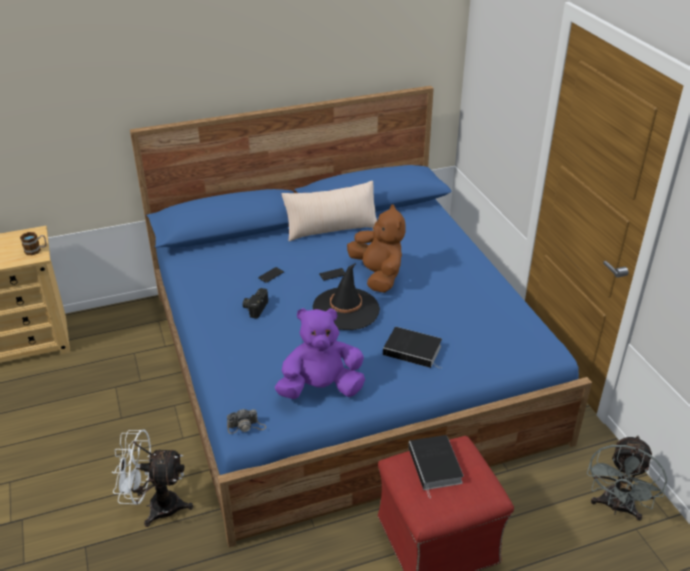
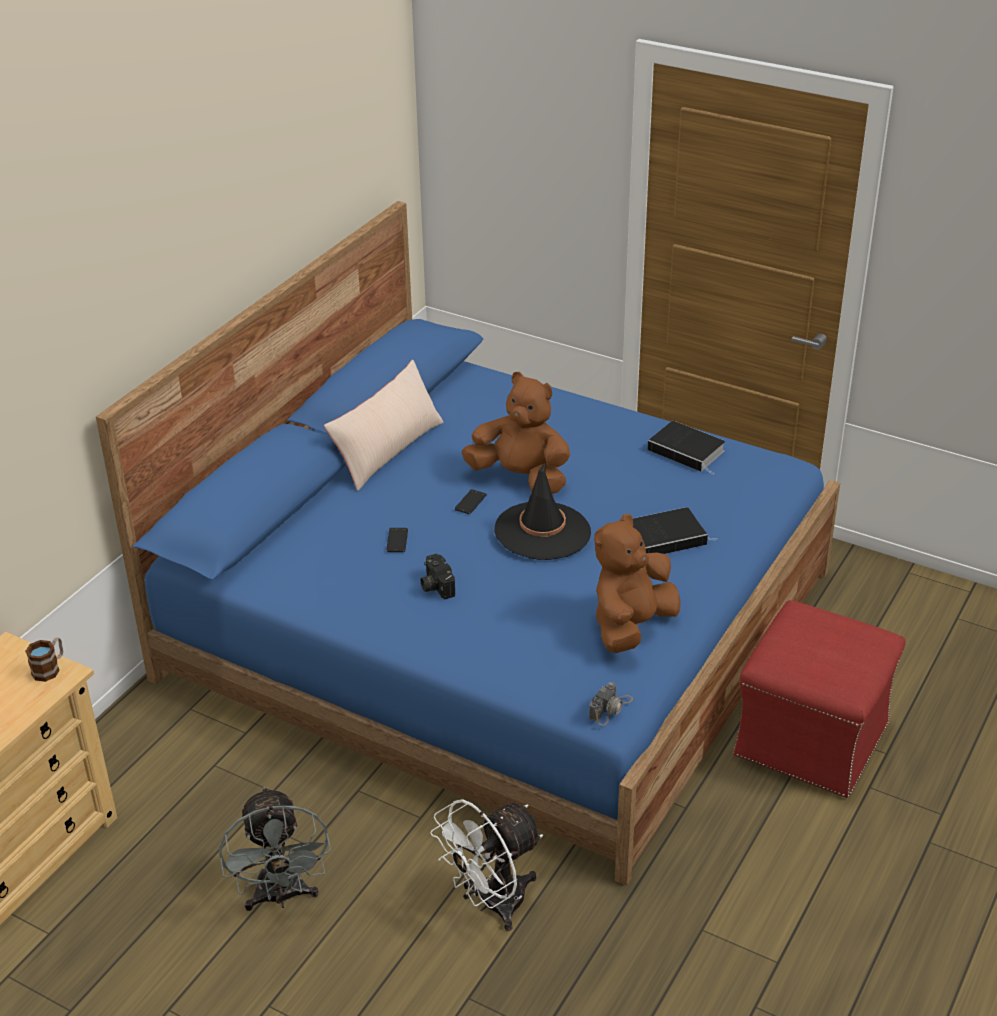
camera: 40 degrees left, 0 degrees up
(321, 388) = (631, 626): purple plush toy -> brown plush toy
(436, 466) = (805, 643): book -> book (688, 451)
(616, 507) = (922, 609): grey fan -> grey fan (281, 897)

